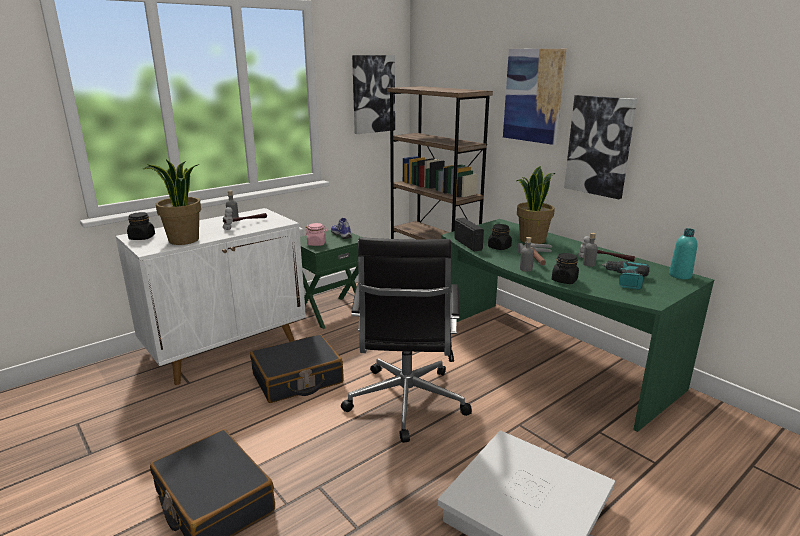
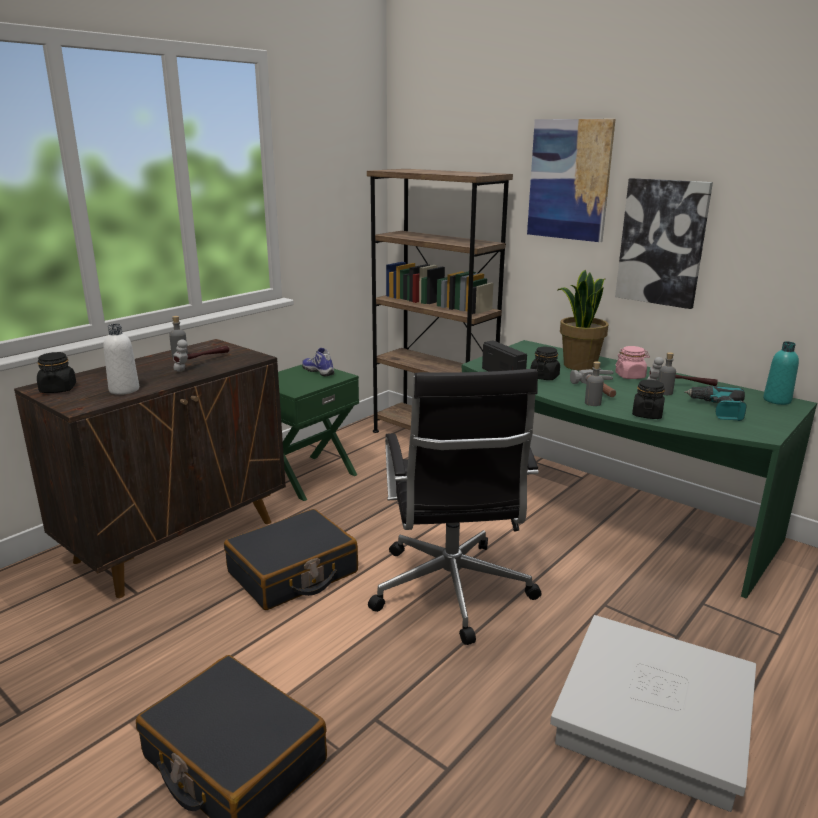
camera: 10 degrees left, 0 degrees up
(183, 240) = (124, 390): potted plant -> white bottle
(228, 349) = (178, 540): white cabinet -> brown cabinet
(316, 244) = (290, 385): pink jar -> pink jar (630, 376)
(373, 94) = (344, 179): picture -> none

